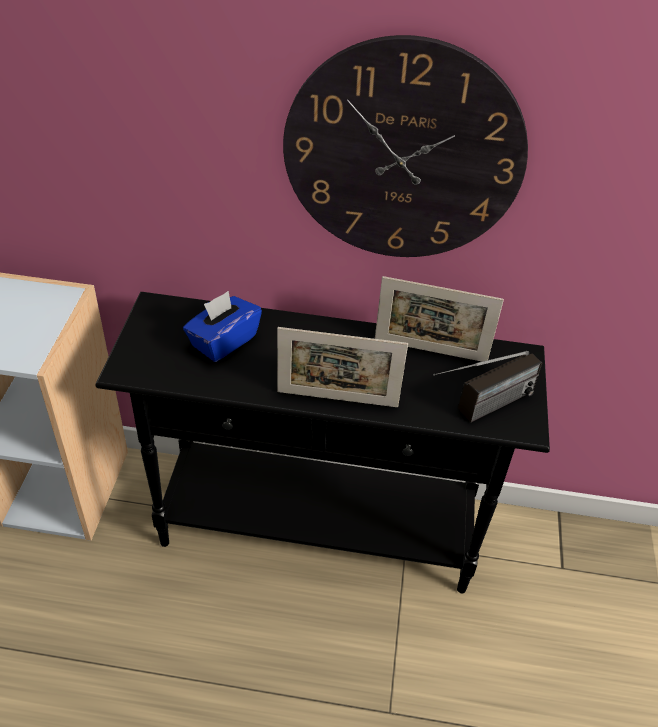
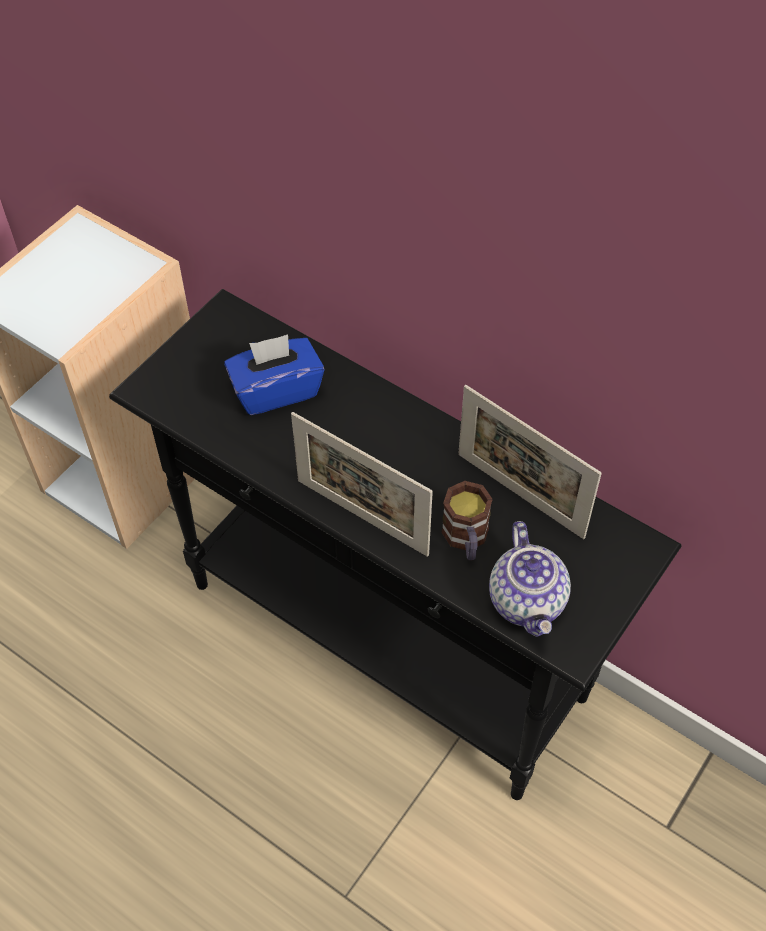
camera: 30 degrees right, 10 degrees up
(403, 155) = (514, 243): wall clock -> none
(415, 388) = (466, 539): none -> mug
(480, 410) = (528, 601): radio -> teapot

